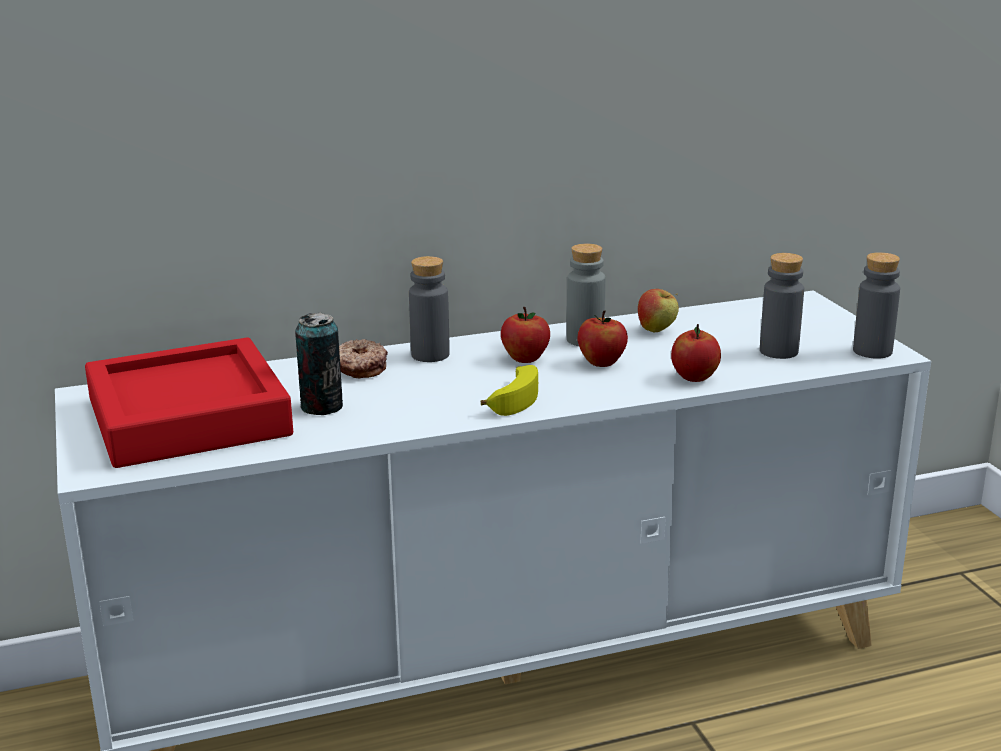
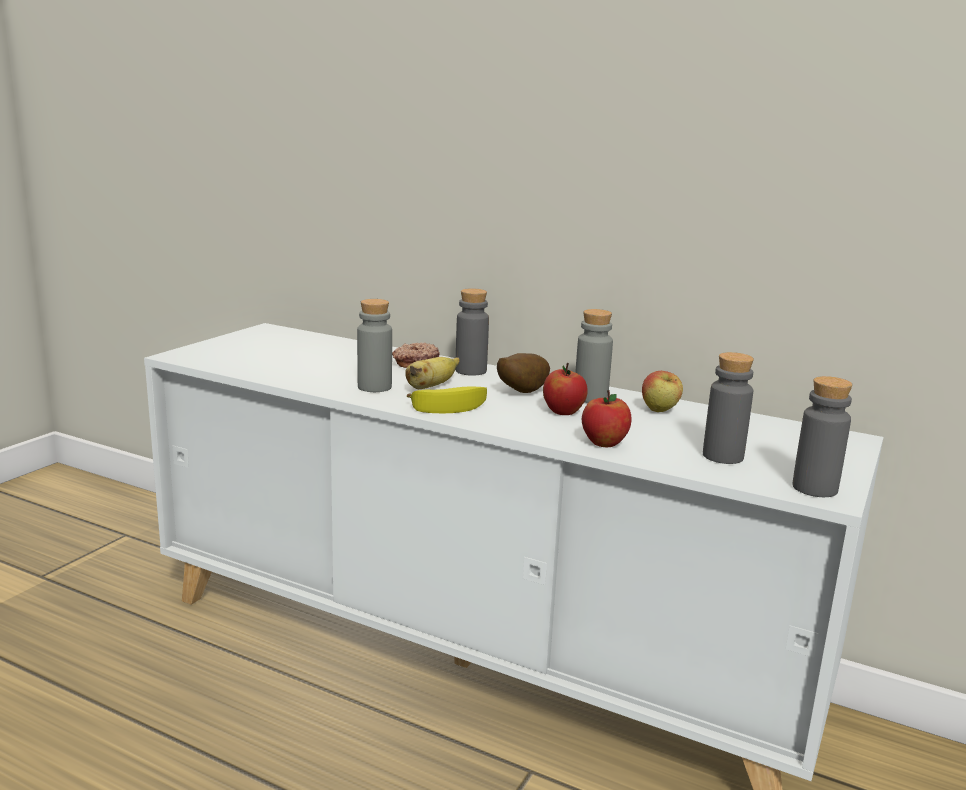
camera: 45 degrees right, 5 degrees down
(188, 417) = (275, 352): red tray -> none
(322, 407) = (343, 370): can -> none
(401, 410) = (374, 387): none -> grey bottle
(446, 387) = (430, 387): none -> banana
(525, 359) = (520, 392): apple -> potato

